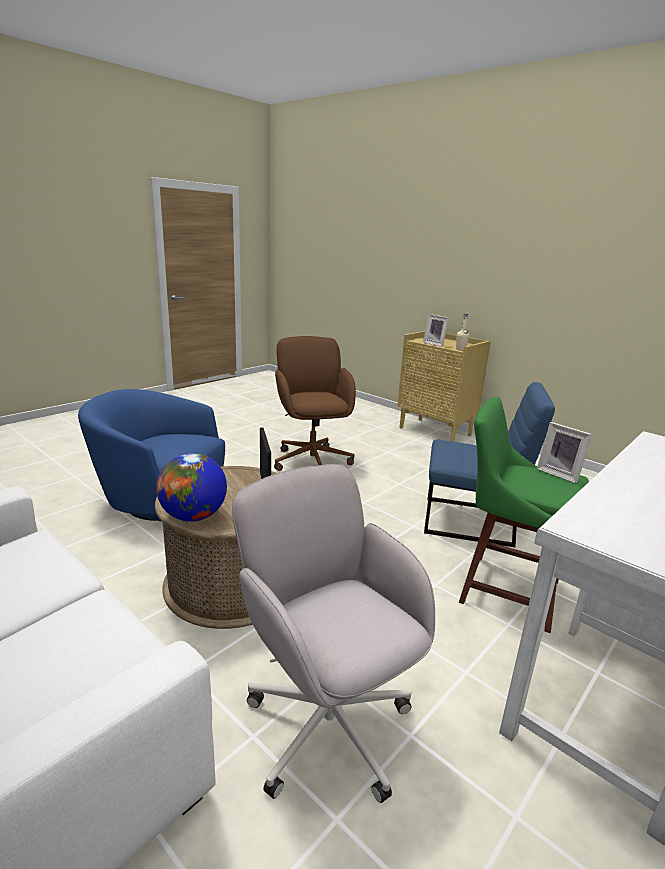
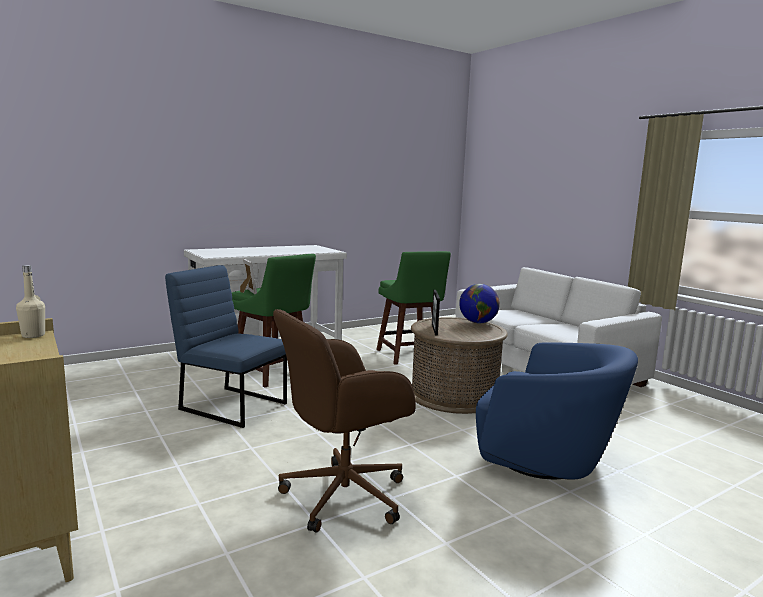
camera: 165 degrees left, 10 degrees down
(312, 461) = (343, 496): brown office chair -> brown office chair turned 60 degrees clockwise
(327, 725) = (409, 356): grey office chair -> green stool
(435, 344) = (33, 352): picture frame -> none

